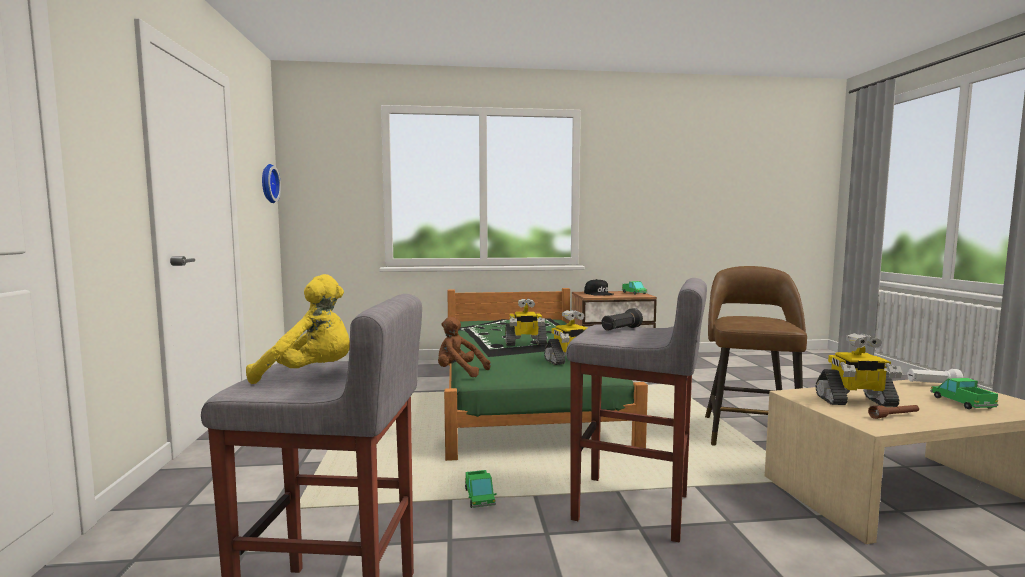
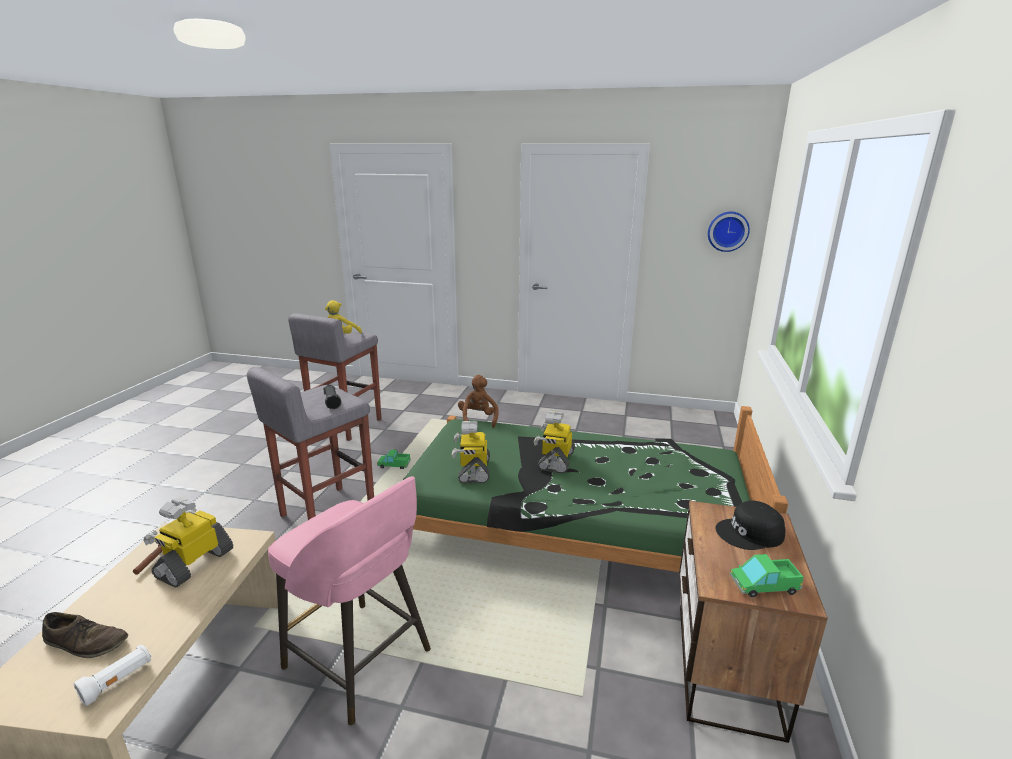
camera: 110 degrees right, 15 degrees up
(459, 372) = (478, 419): brown plush toy -> brown plush toy turned 45 degrees counterclockwise
(749, 433) = (360, 661): brown stool -> pink stool
(962, 402) = (86, 642): toy truck -> brown shoe

